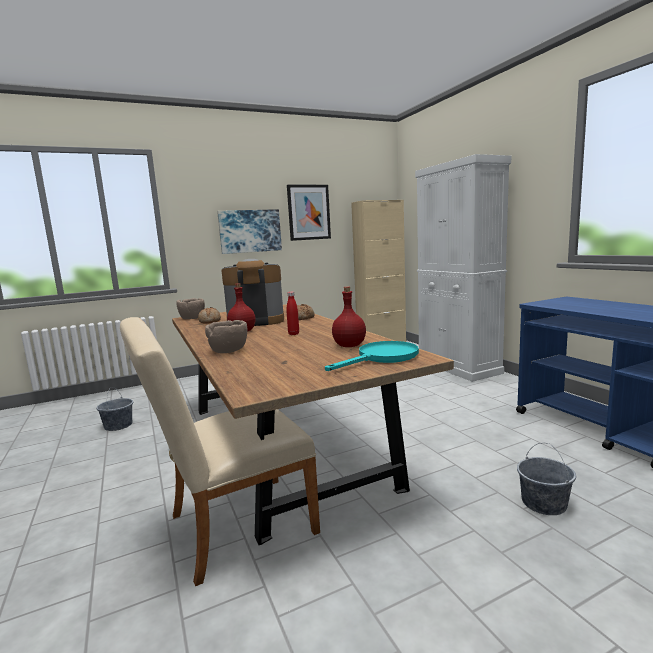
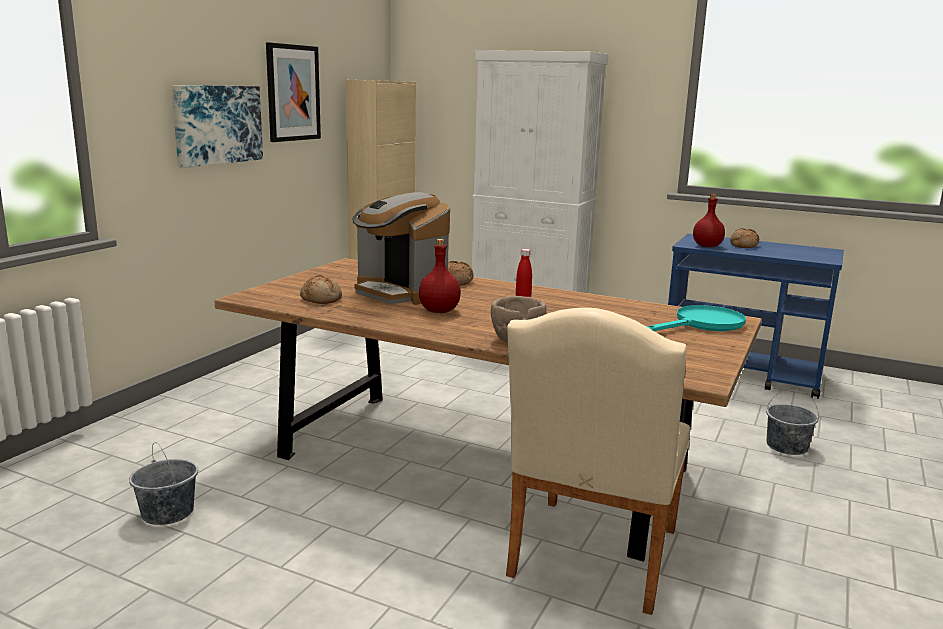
camera: 40 degrees left, 5 degrees up
(192, 318) = (265, 297): brown bowl -> none
(255, 321) = (400, 292): coffee machine -> coffee machine turned 90 degrees counterclockwise
(350, 345) = (633, 315): red bottle -> red bottle (707, 246)
(382, 358) = (703, 324): turquoise frying pan -> turquoise frying pan turned 45 degrees clockwise
(596, 305) = (743, 245): none -> bread

